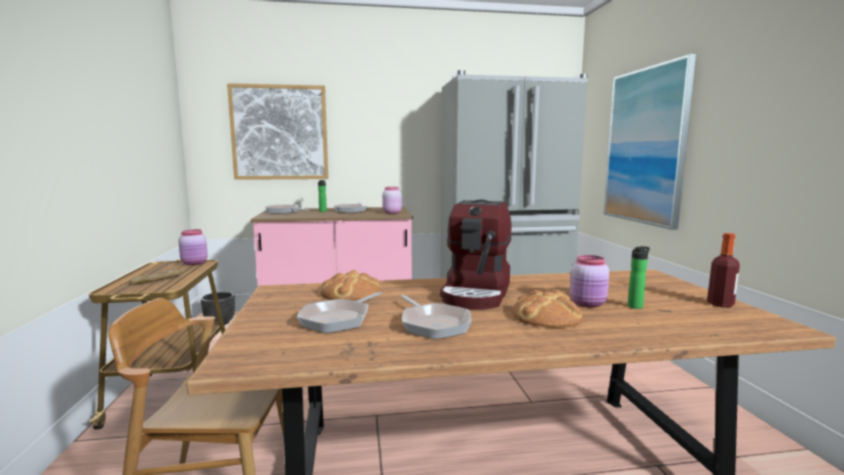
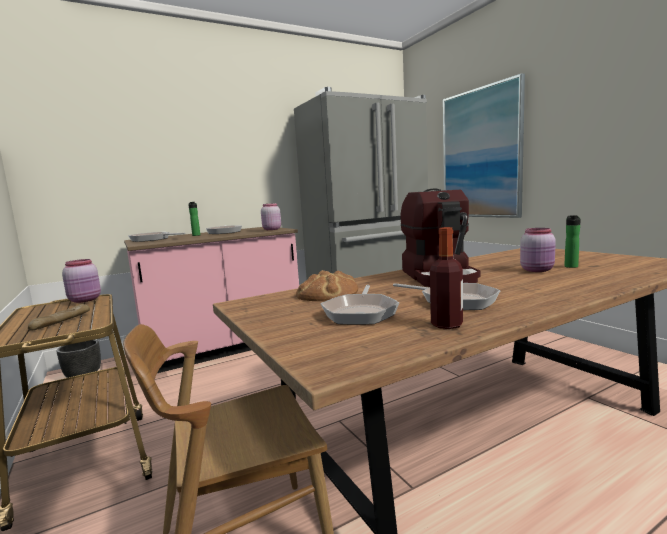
camera: 20 degrees left, 0 degrees up
(280, 133) = (130, 155): picture -> none
(547, 316) = (527, 281): bread -> none
(720, 304) = (617, 257): bottle -> bottle (446, 325)

